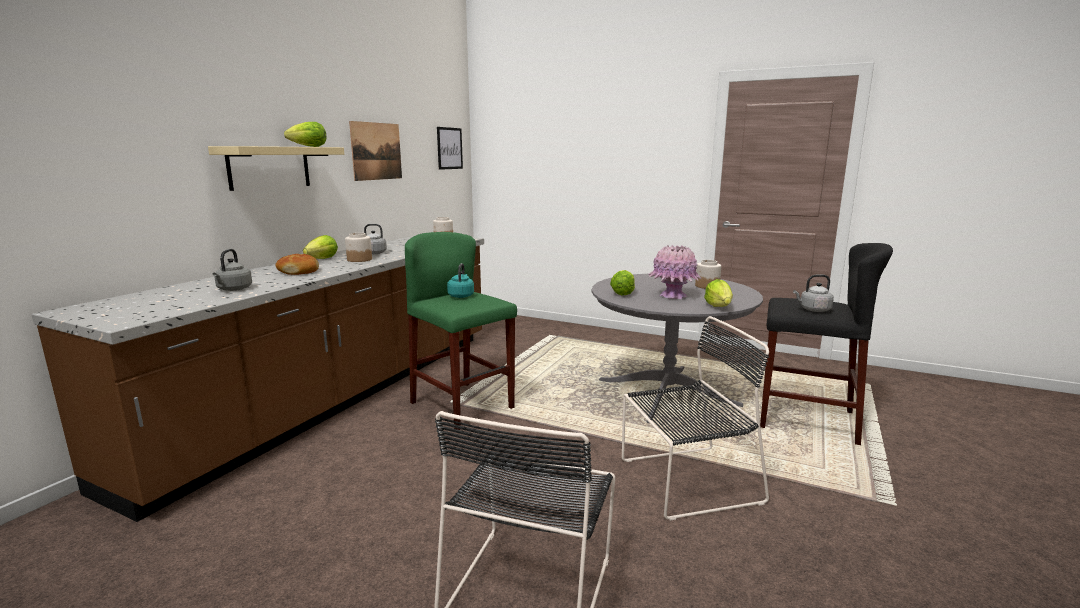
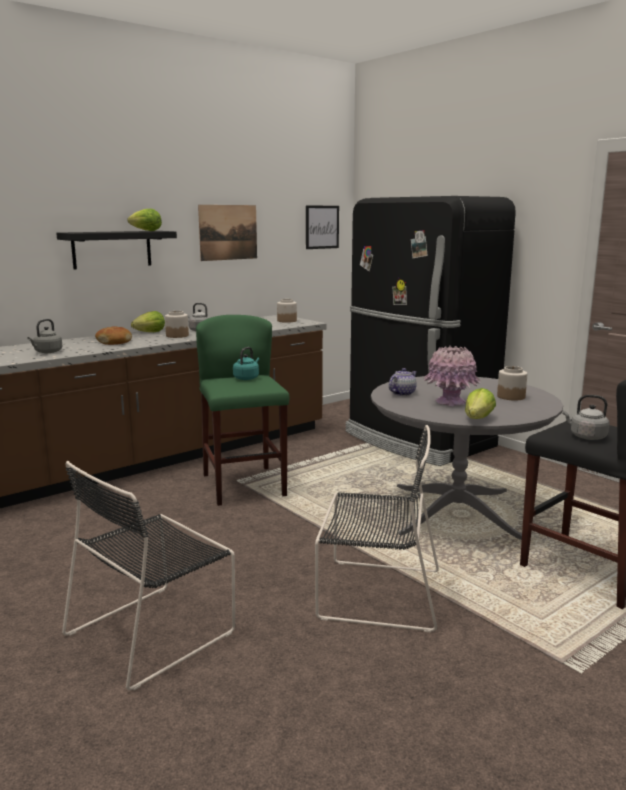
camera: 25 degrees right, 0 degrees up
(269, 167) = (112, 249): beige shelf -> black shelf
(571, 337) = (418, 440): none -> black fridge
(623, 293) = (402, 393): lettuce -> teapot

